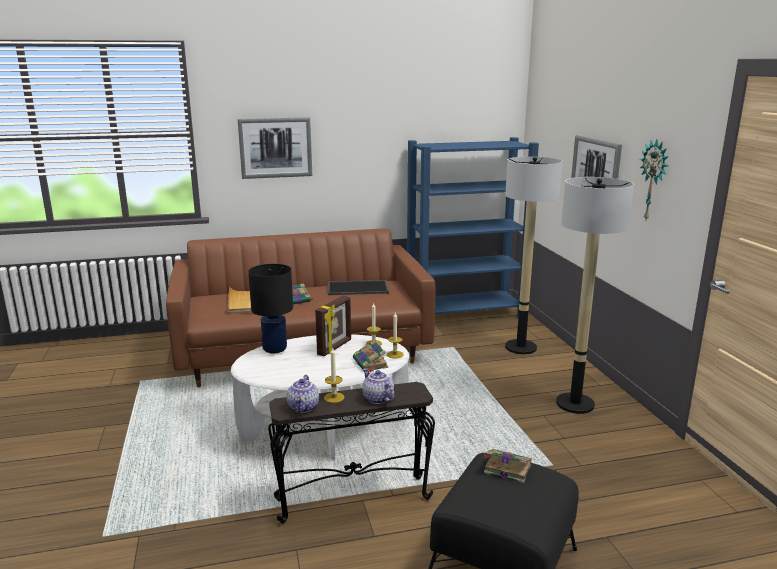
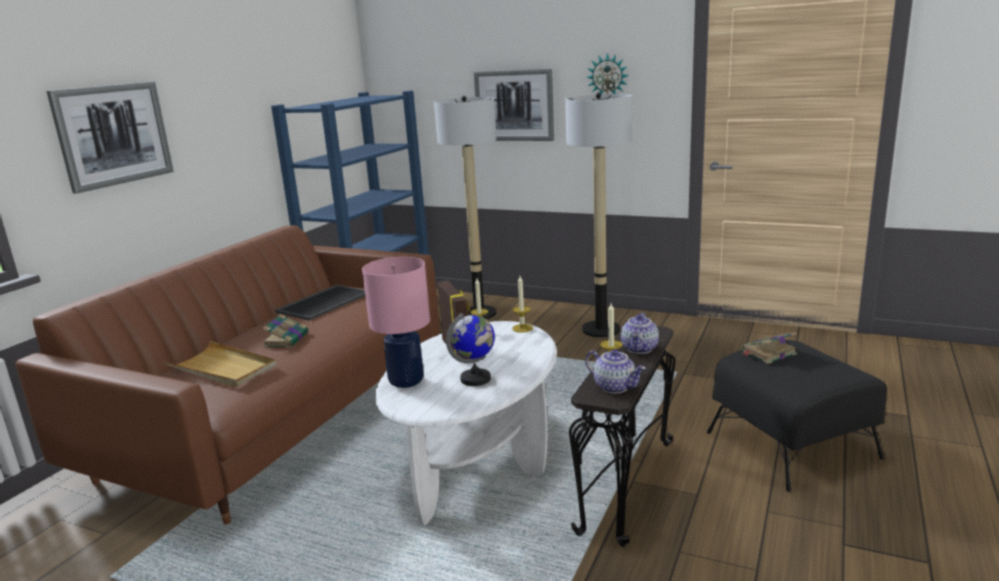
camera: 50 degrees left, 0 degrees up
(274, 350) = (406, 383): black table lamp -> pink table lamp
(300, 367) = (476, 379): none -> globe
(370, 363) = (525, 343): book -> none
(377, 399) = (640, 349): teapot -> teapot turned 75 degrees counterclockwise

